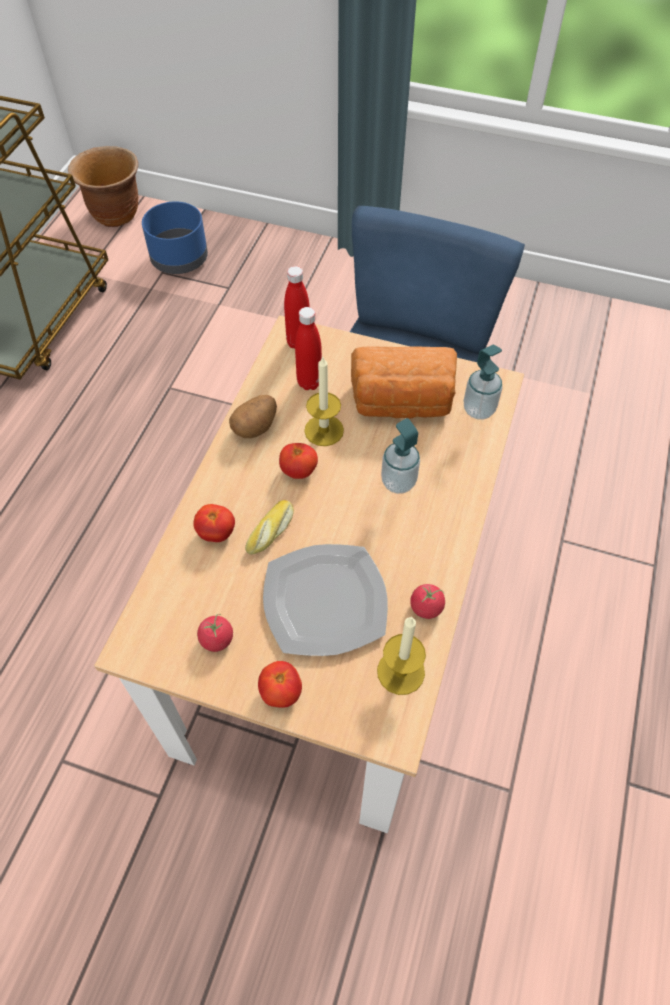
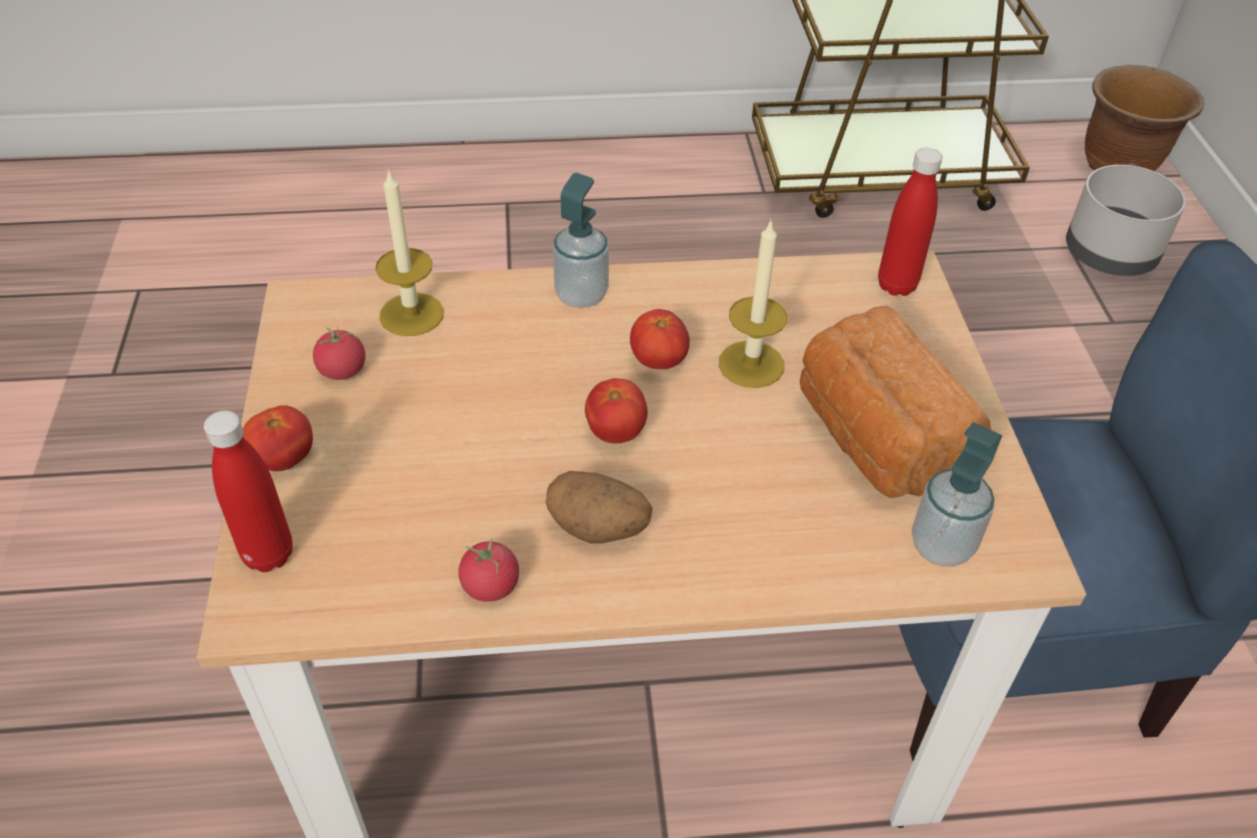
camera: 65 degrees right, 10 degrees down
(180, 259) = (1111, 254): blue planter -> grey planter
(216, 533) = (506, 315): tomato -> tomato (615, 432)
(255, 427) = (706, 293): potato -> potato (599, 527)
(271, 531) = (537, 367): bread -> none
(309, 382) = (829, 321): red bottle -> red bottle (268, 554)
(323, 600) = (448, 458): plate -> none
(398, 482) = (711, 481): soap dispenser -> soap dispenser (581, 295)
(400, 671) = (362, 586): candle -> candle (411, 314)

